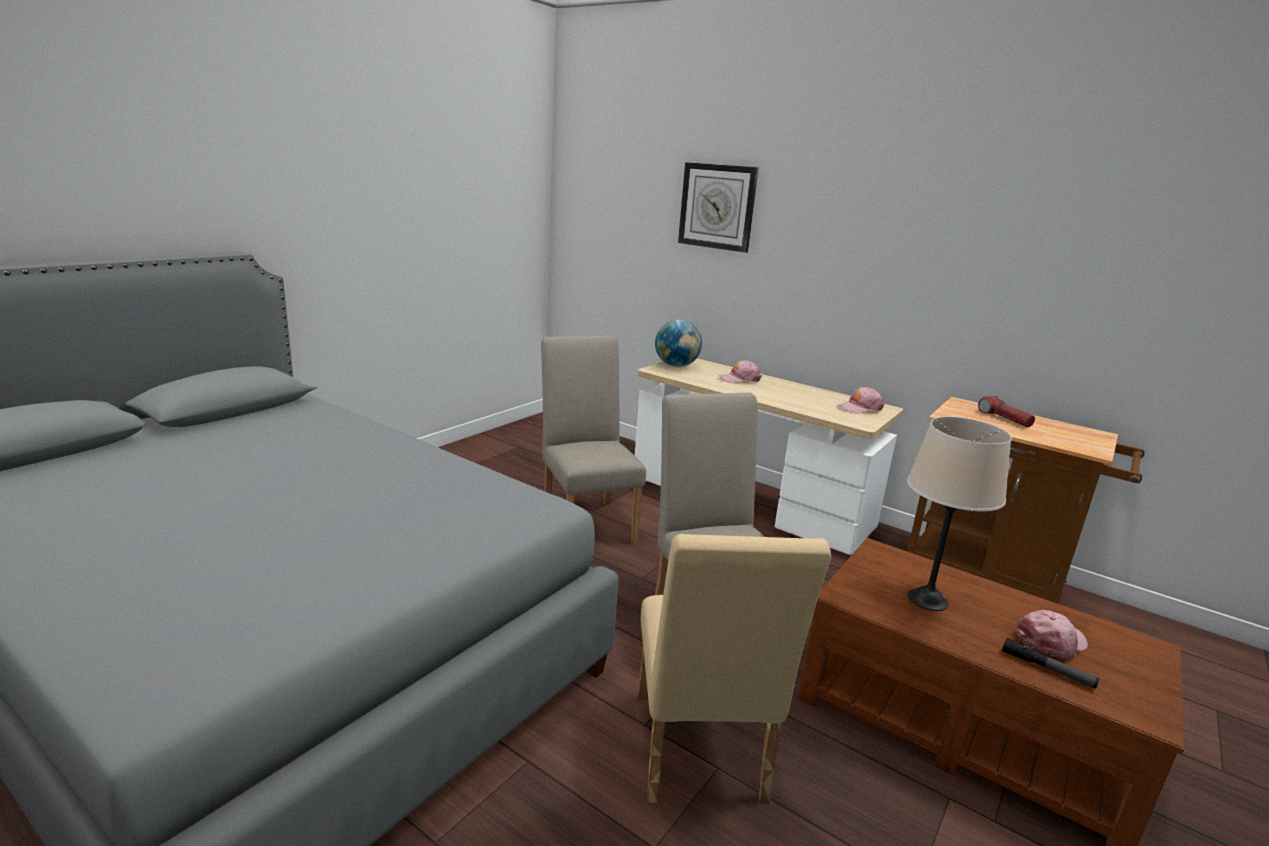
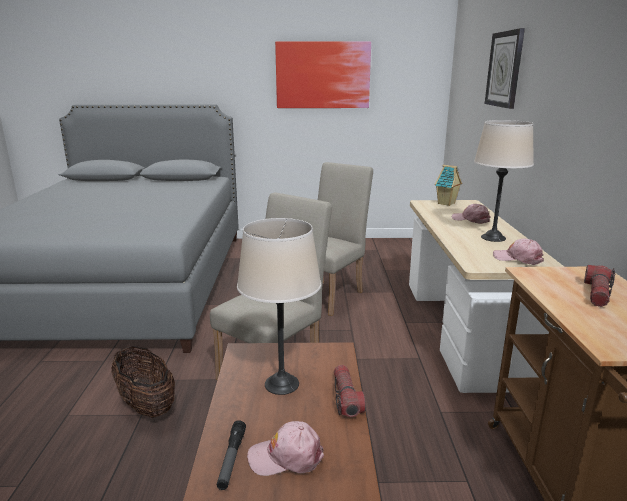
camera: 55 degrees right, 0 degrees up
(411, 195) = (323, 75): none -> picture
(676, 366) = (446, 203): globe -> toy house
(698, 755) = (146, 405): beige chair -> basket
(800, 393) = (493, 238): none -> beige table lamp
(969, 580) = (346, 398): none -> flashlight
(1051, 641) = (286, 456): pink cap -> pink cap turned 150 degrees clockwise

